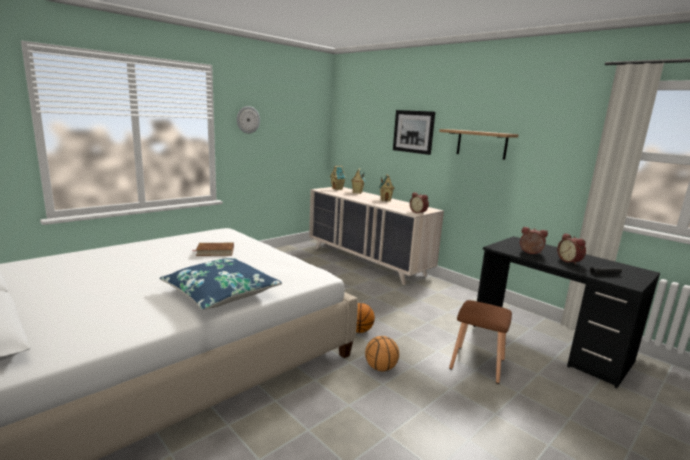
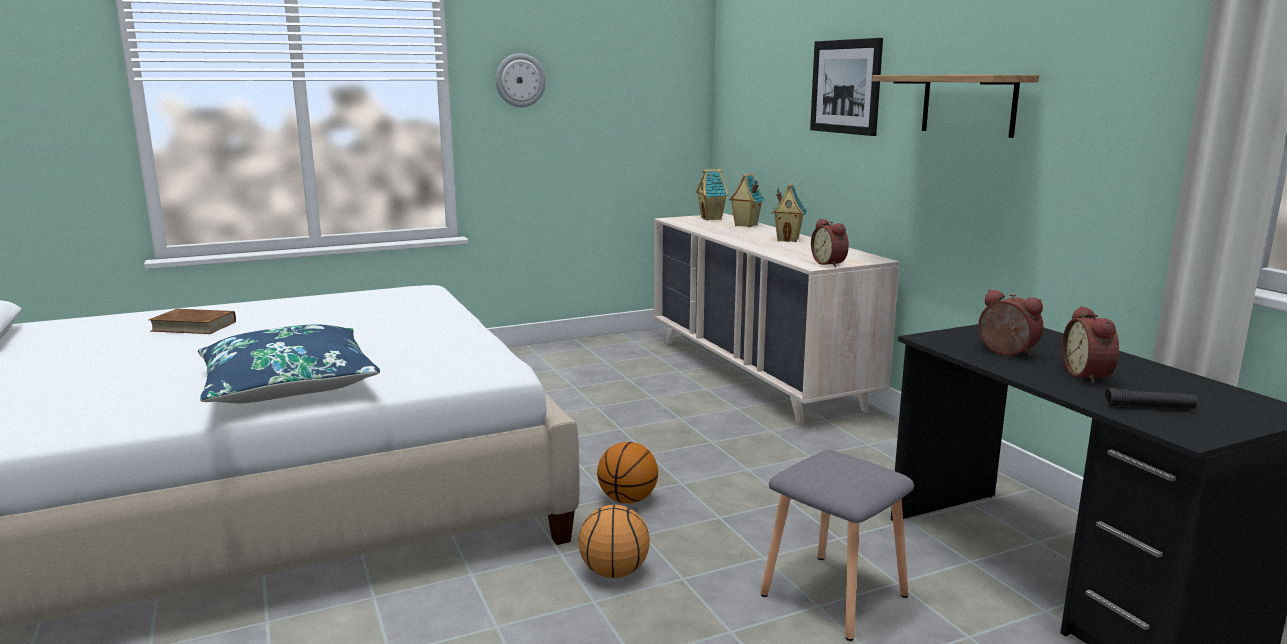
camera: 20 degrees right, 0 degrees up
(215, 251) = (361, 321): brown book -> brown book (194, 326)
(476, 364) = (831, 595): brown stool -> grey stool

